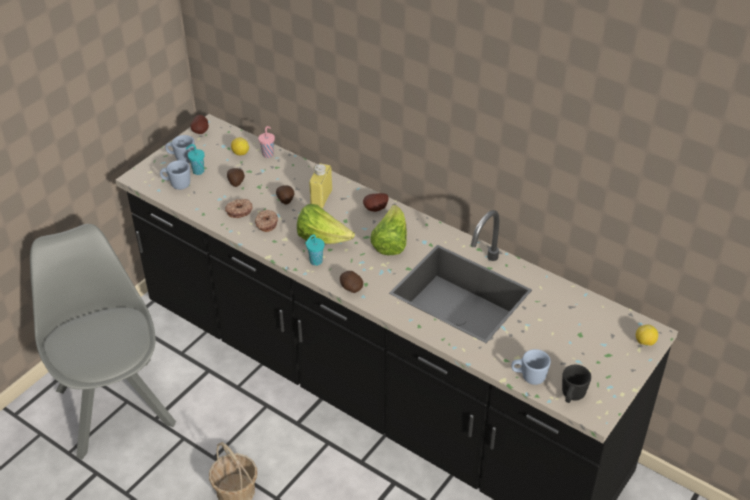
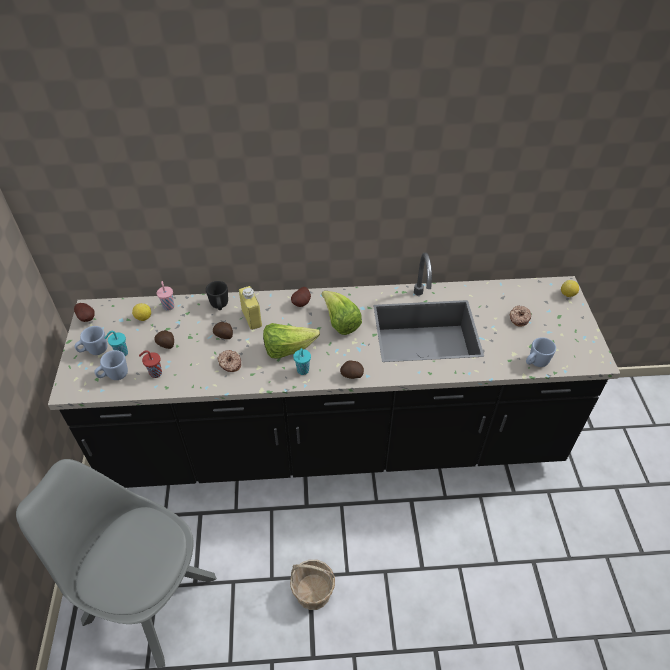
camera: 40 degrees left, 5 degrees up
(205, 199) = (155, 373): none -> red cup
(239, 211) = (195, 366): donut -> donut (518, 318)
(571, 396) = (573, 358): black mug -> black mug (219, 306)

